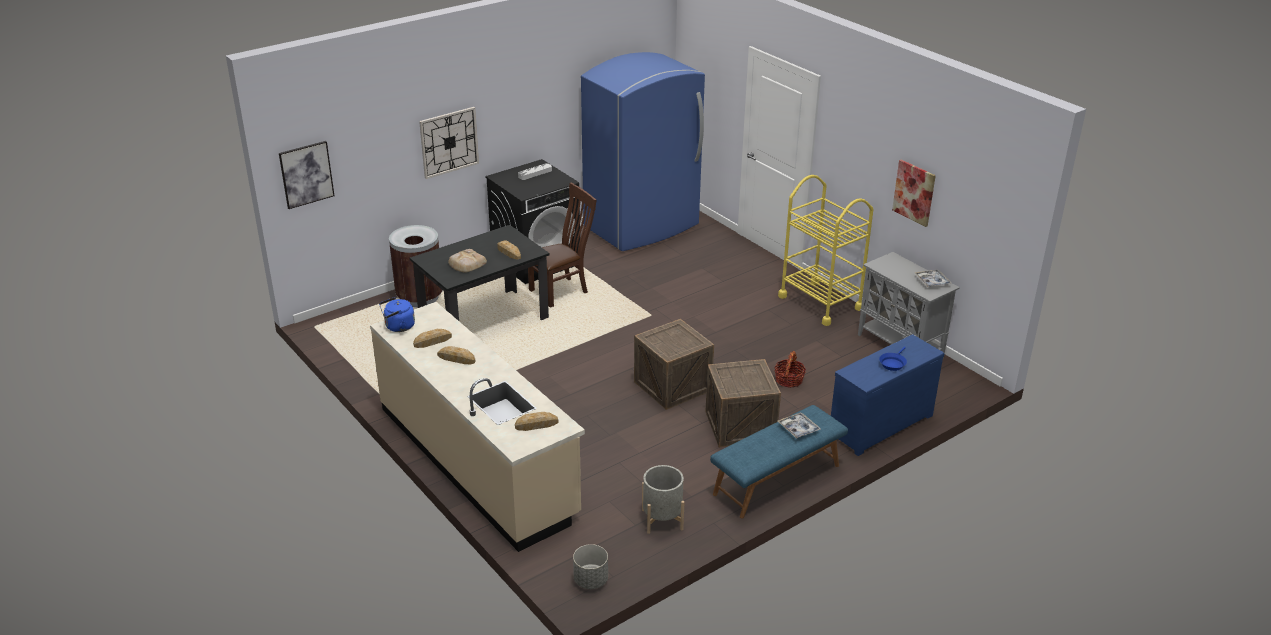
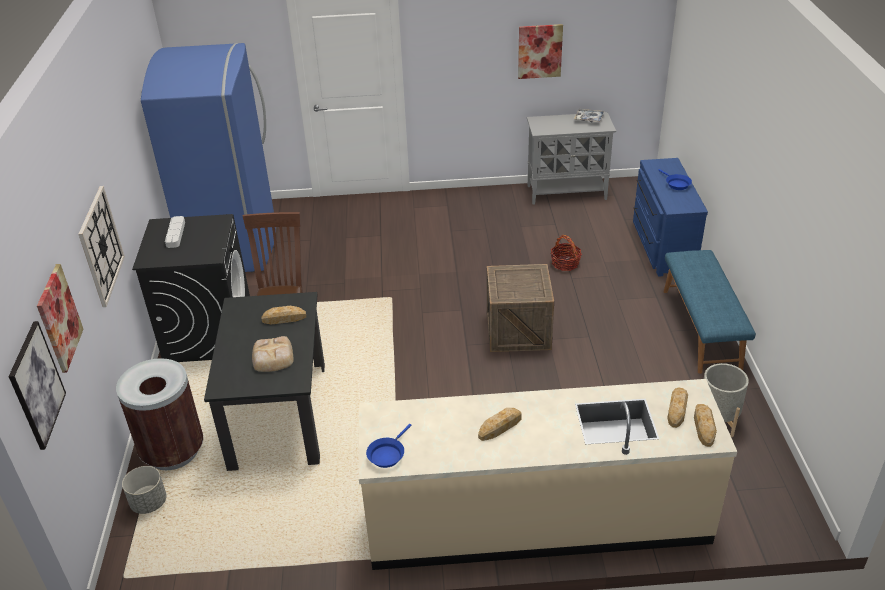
camera: 55 degrees left, 5 degrees up
(358, 154) = (59, 318): none -> picture
(398, 327) = (387, 454): blue kettle -> blue frying pan
(432, 341) = (446, 434): bread -> bread (704, 426)
(591, 580) = (784, 504): grey planter -> grey planter (149, 502)
(740, 426) = (610, 316): crate -> none
(798, 429) = (702, 272): tray -> none
(820, 302) = (468, 201): yellow cart -> none

